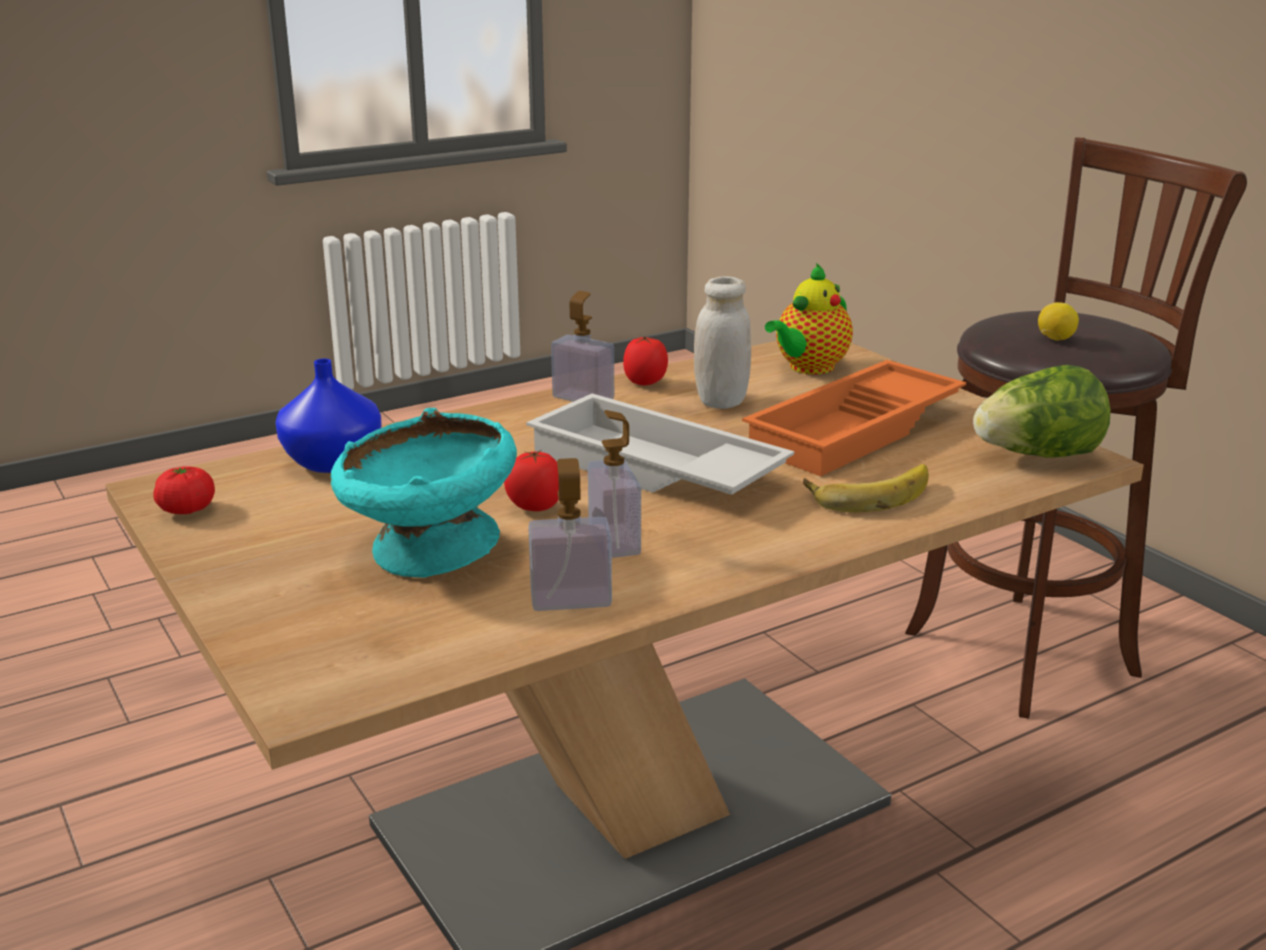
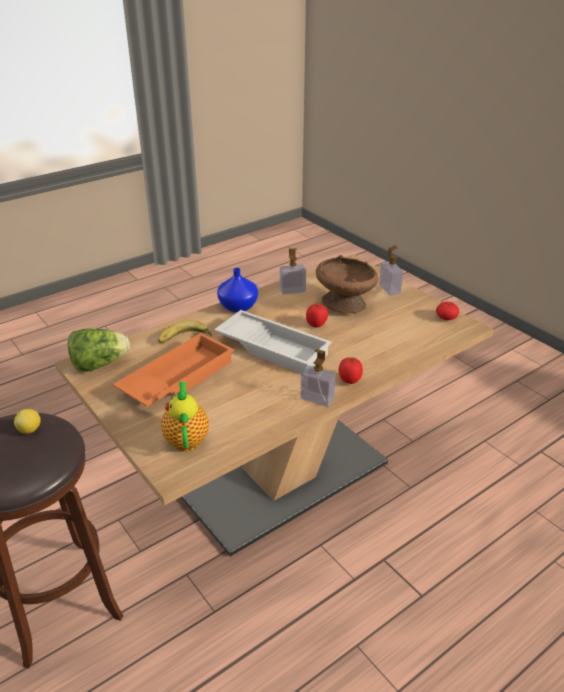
camera: 175 degrees right, 10 degrees up
(334, 461) = (412, 345): blue vase -> blue vase (237, 307)
(430, 554) = (345, 304): turquoise bowl -> brown bowl
(614, 541) = (283, 311): soap dispenser -> soap dispenser (389, 289)
(645, 383) = (285, 416): tomato -> tomato (349, 380)
(721, 401) = (242, 400): white jar -> none
(808, 368) = (186, 439): teapot -> teapot turned 45 degrees counterclockwise

